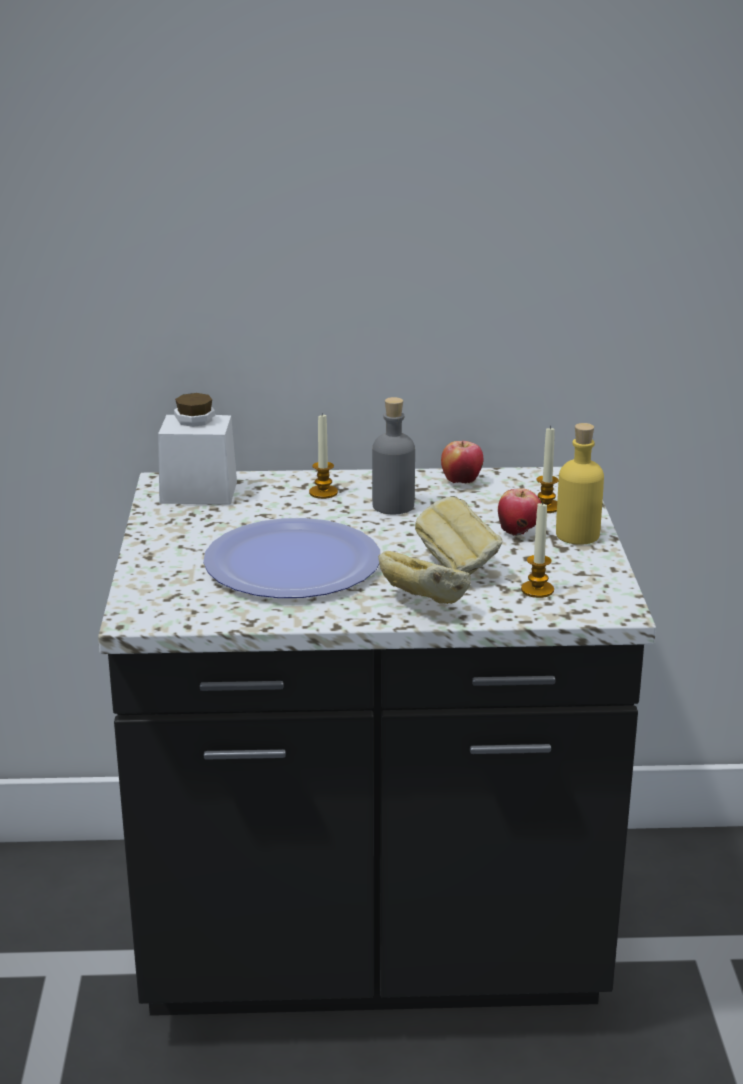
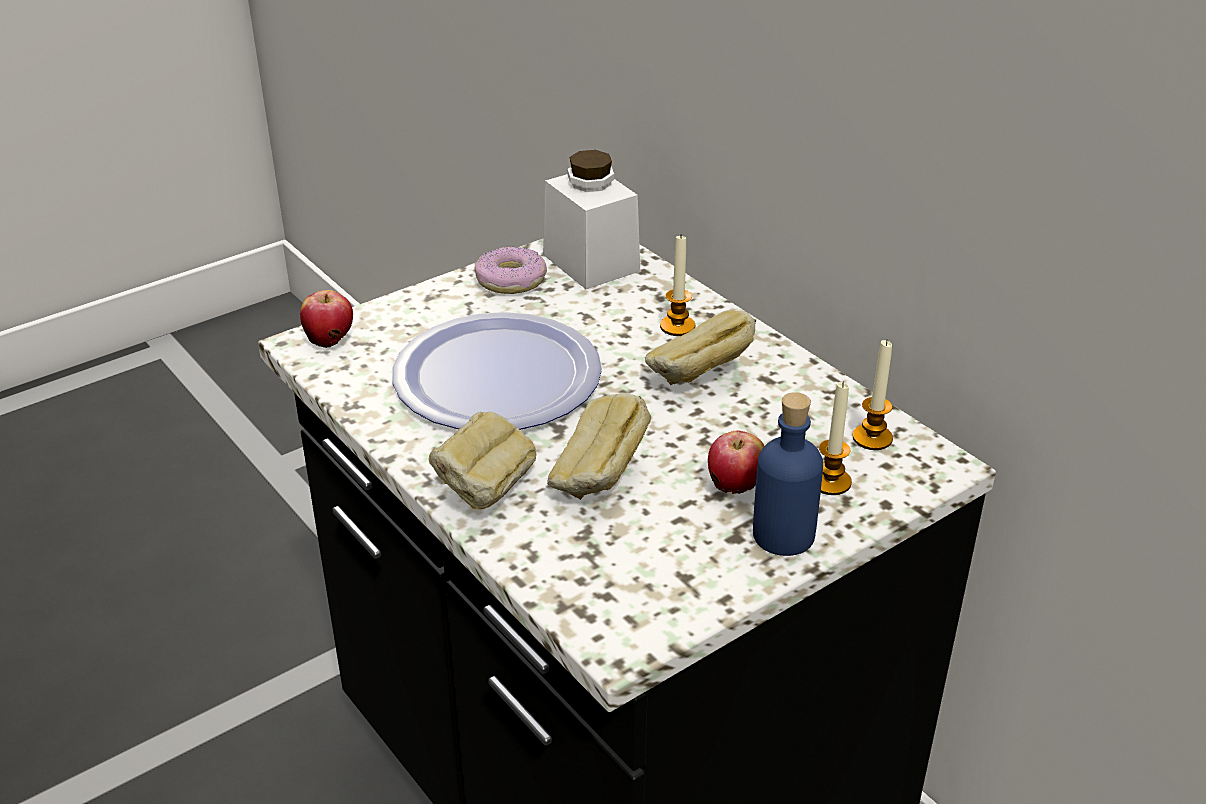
camera: 55 degrees right, 10 degrees up
(175, 523) = (510, 280): none -> donut
(393, 506) = (700, 379): grey bottle -> bread
(461, 482) = (818, 398): apple -> apple (330, 342)
(537, 590) = (603, 559): candle -> candle (872, 438)
(577, 535) = (783, 535): yellow bottle -> blue bottle

